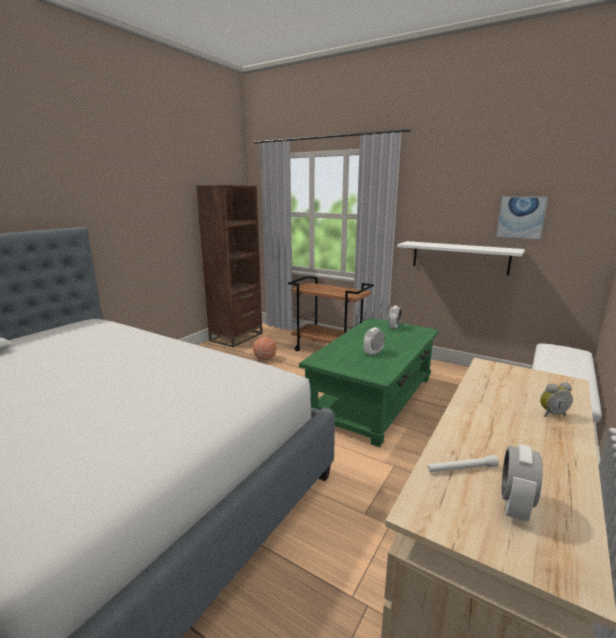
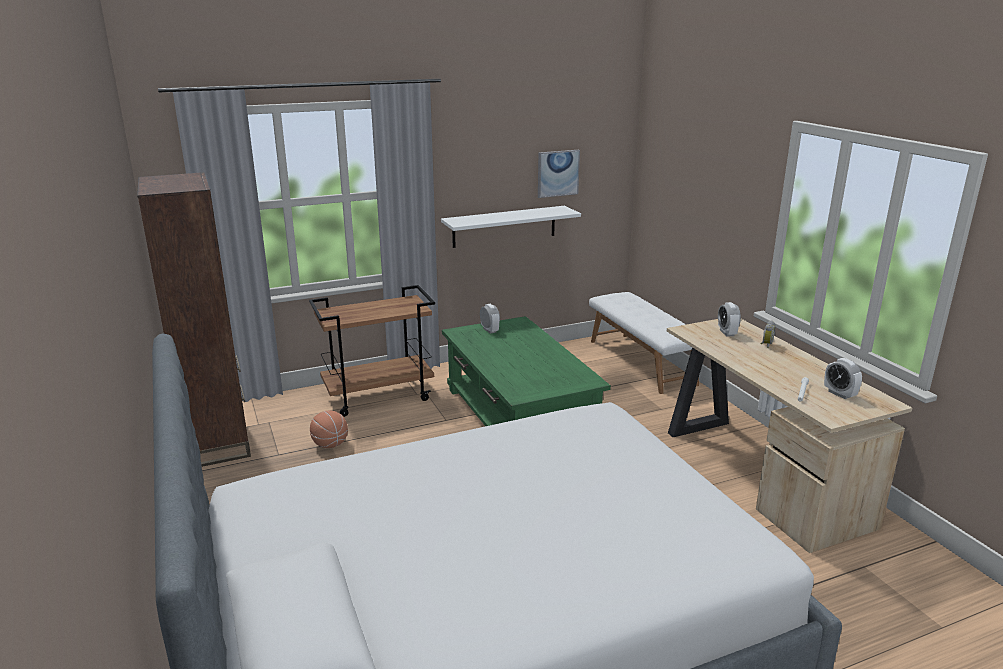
camera: 55 degrees left, 5 degrees up
(373, 353) = (537, 364): alarm clock -> alarm clock (727, 333)

